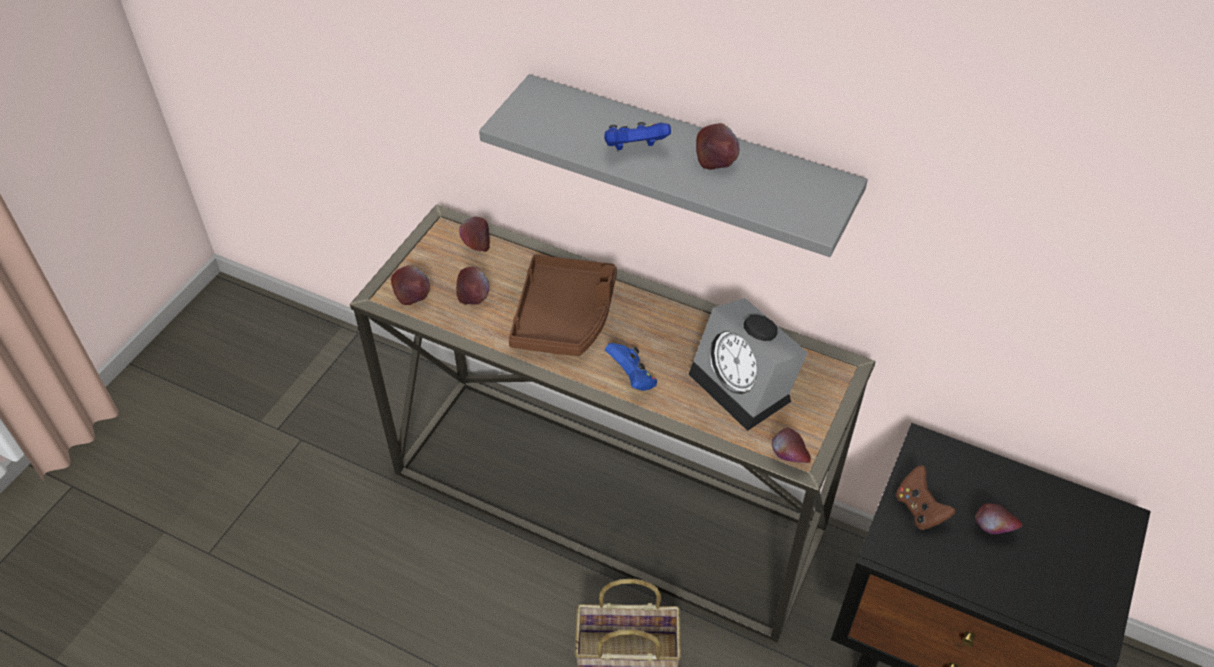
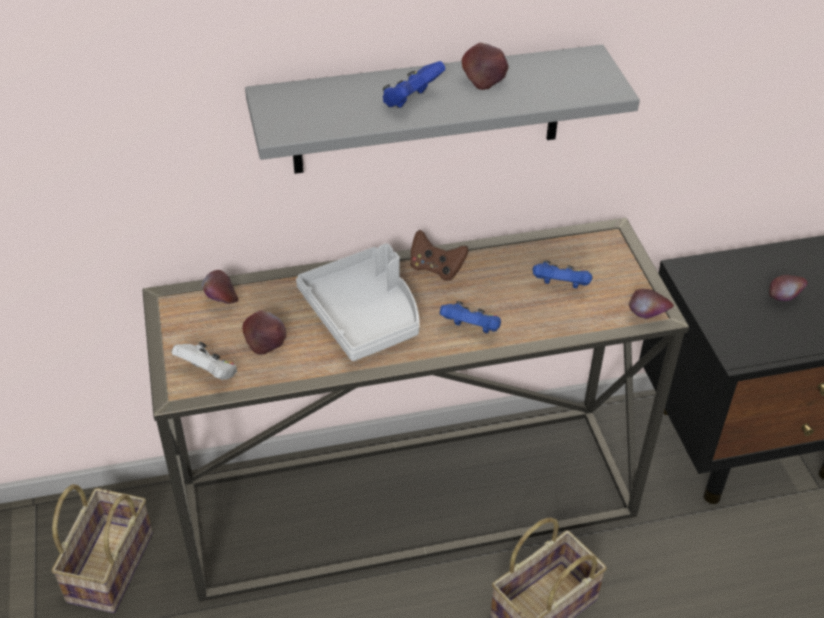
camera: 40 degrees left, 5 degrees down
(364, 407) = (109, 564): none -> basket
(412, 296) = (209, 374): apple -> white game controller
(565, 316) = (364, 315): brown tray -> grey tray
(745, 387) = (560, 286): alarm clock -> blue game controller
(919, 509) = (728, 314): brown game controller -> brown game controller (436, 268)

